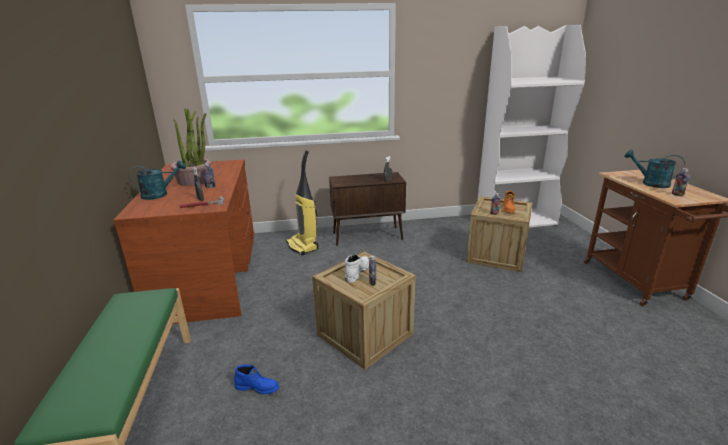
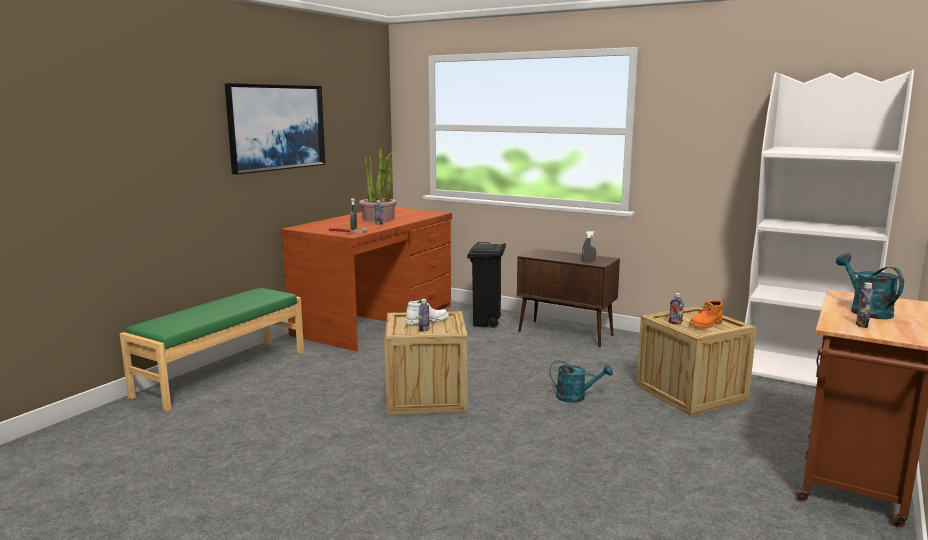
camera: 40 degrees right, 10 degrees down
(75, 98) = (276, 127): none -> picture
(160, 194) = (336, 222): turquoise watering can -> turquoise watering can (576, 397)
(257, 387) = (301, 392): blue boot -> none
(303, 246) = (486, 323): vacuum cleaner -> black trash can

